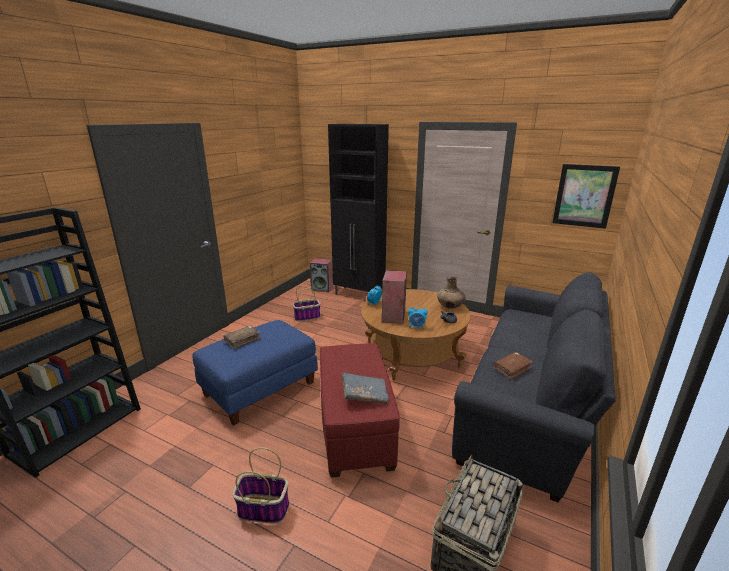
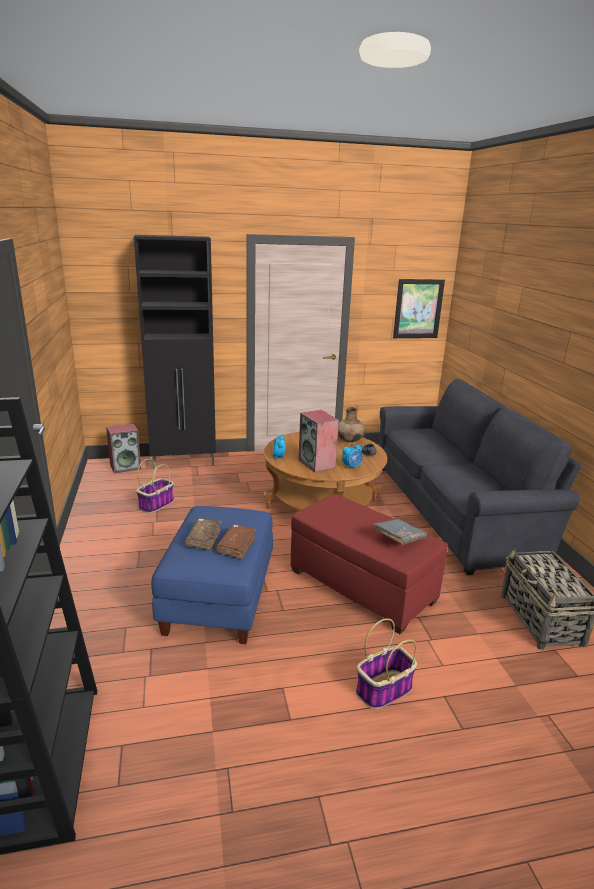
camera: 40 degrees left, 0 degrees up
(512, 369) = (463, 476): brown book -> brown book (236, 546)

